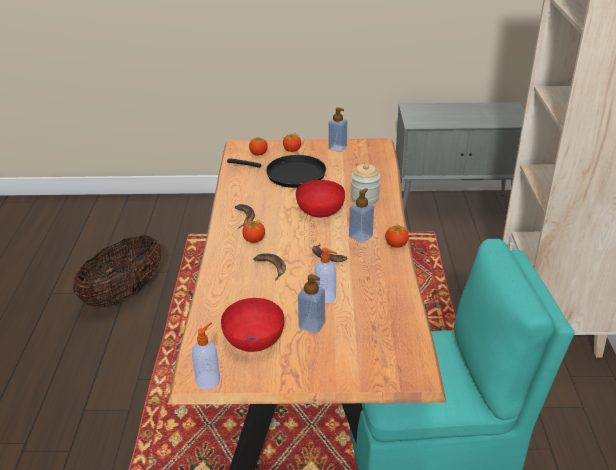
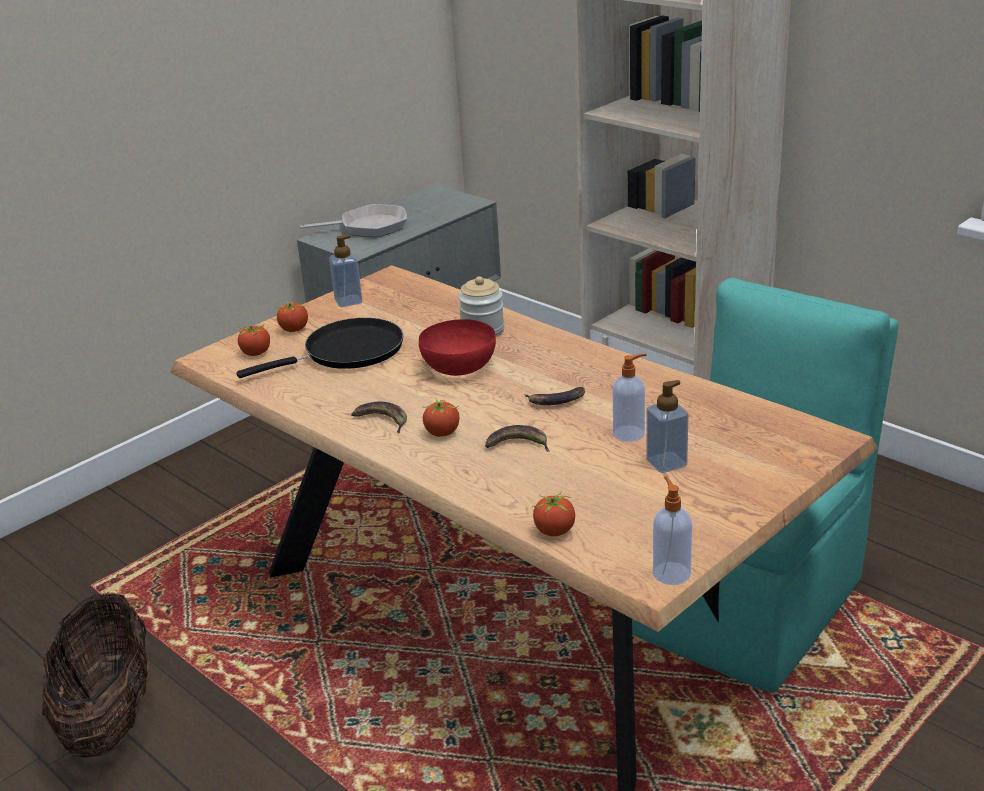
camera: 45 degrees left, 5 degrees down
(255, 339) = (639, 510): red bowl -> none
(360, 236) = (552, 365): soap dispenser -> none
(396, 244) = (601, 353): tomato -> tomato (554, 531)
(442, 112) = (369, 227): none -> frying pan

